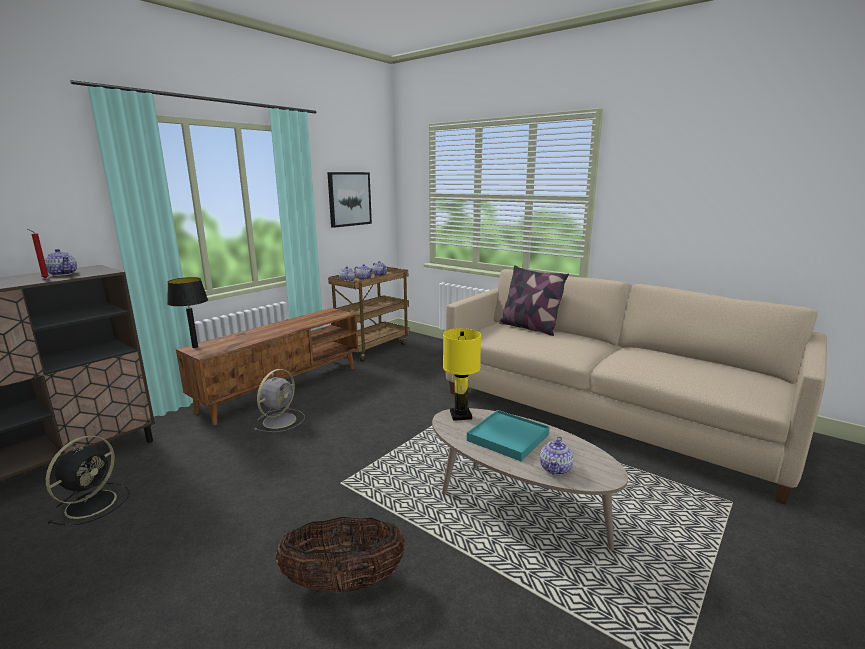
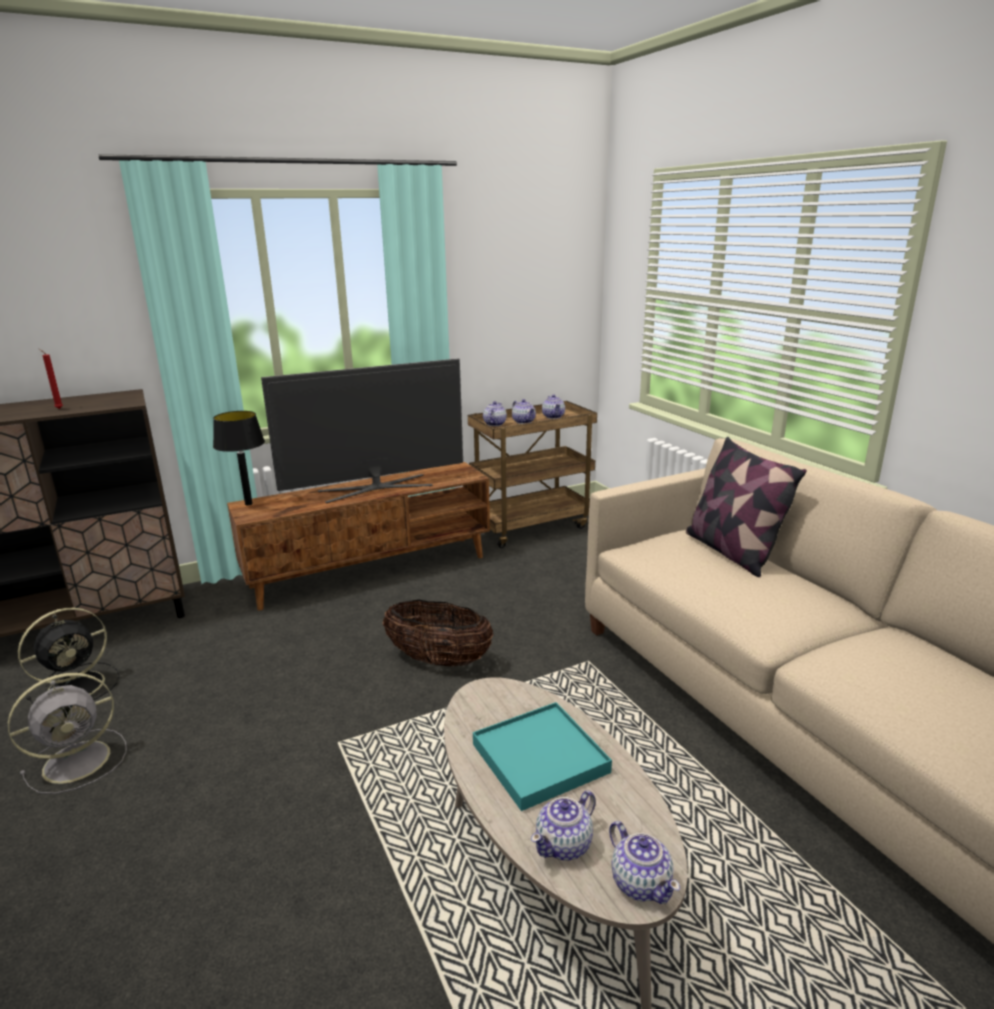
camera: 25 degrees right, 5 degrees up
(63, 274) = (85, 402): teapot -> teapot (640, 882)
(280, 420) = (335, 621): grey fan -> grey fan (80, 760)
(285, 327) = (376, 488): none -> television
(344, 583) = (238, 900): basket -> basket (439, 660)
(349, 199) = (515, 295): picture -> none
(461, 415) = (504, 694): yellow table lamp -> none

